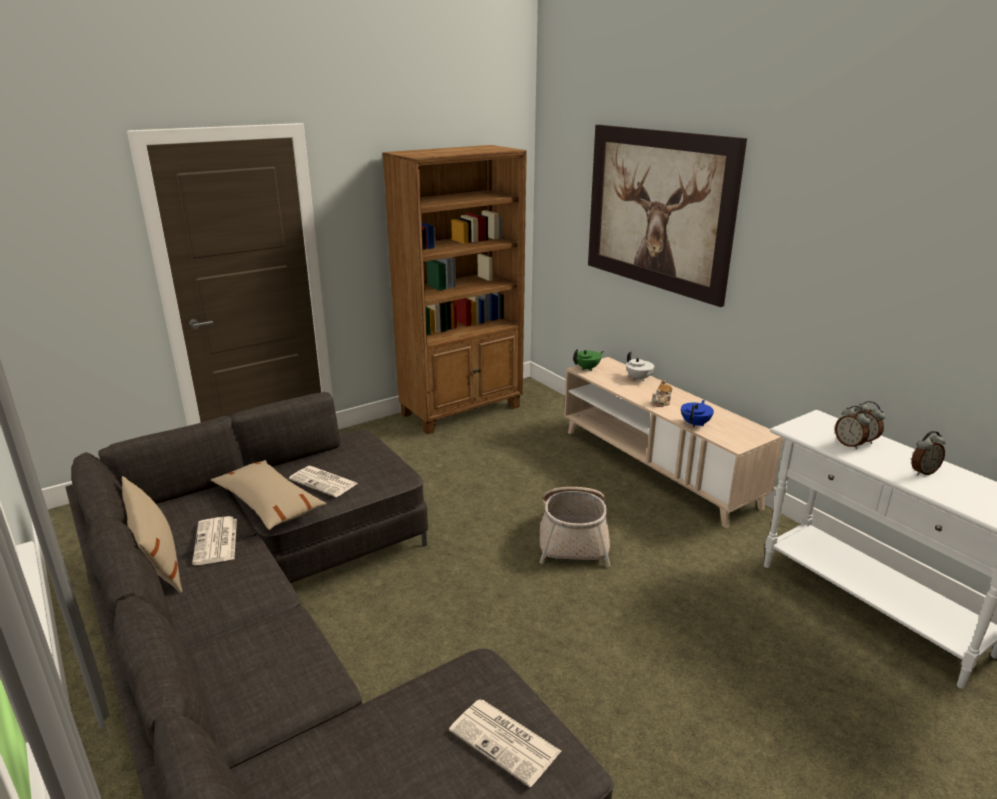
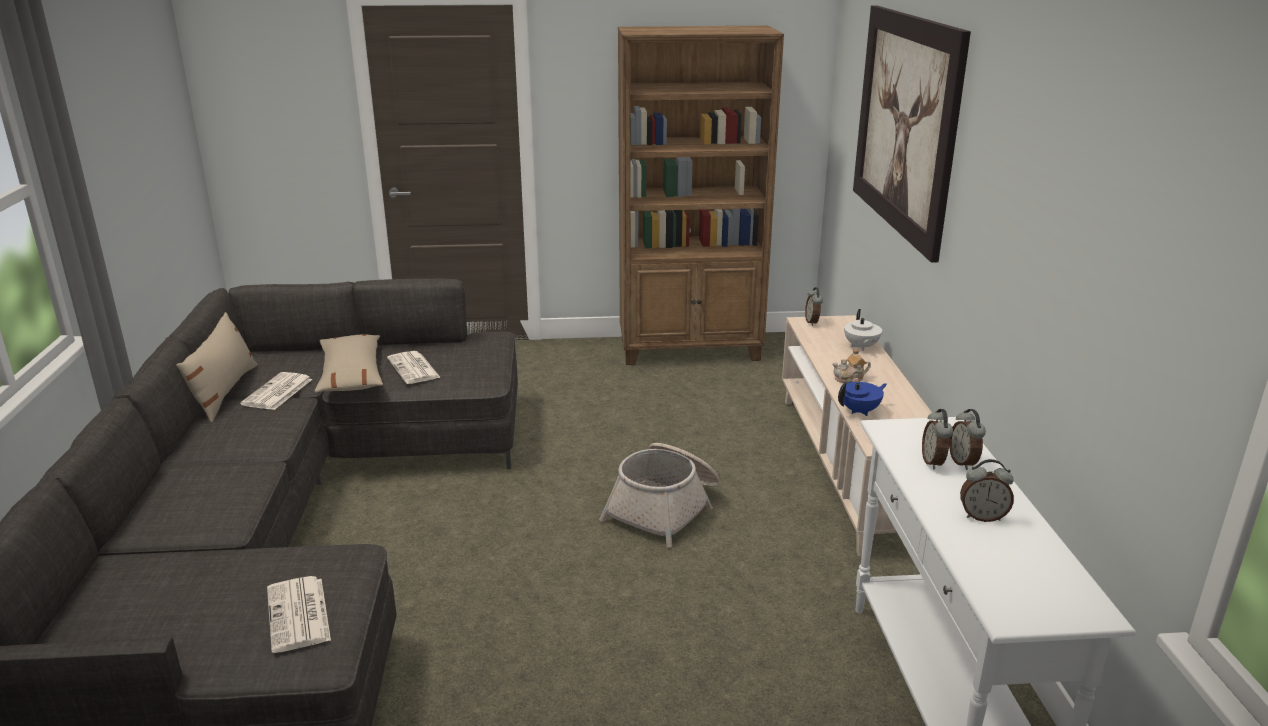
camera: 30 degrees right, 0 degrees up
(587, 368) = (812, 322): green teapot -> alarm clock

